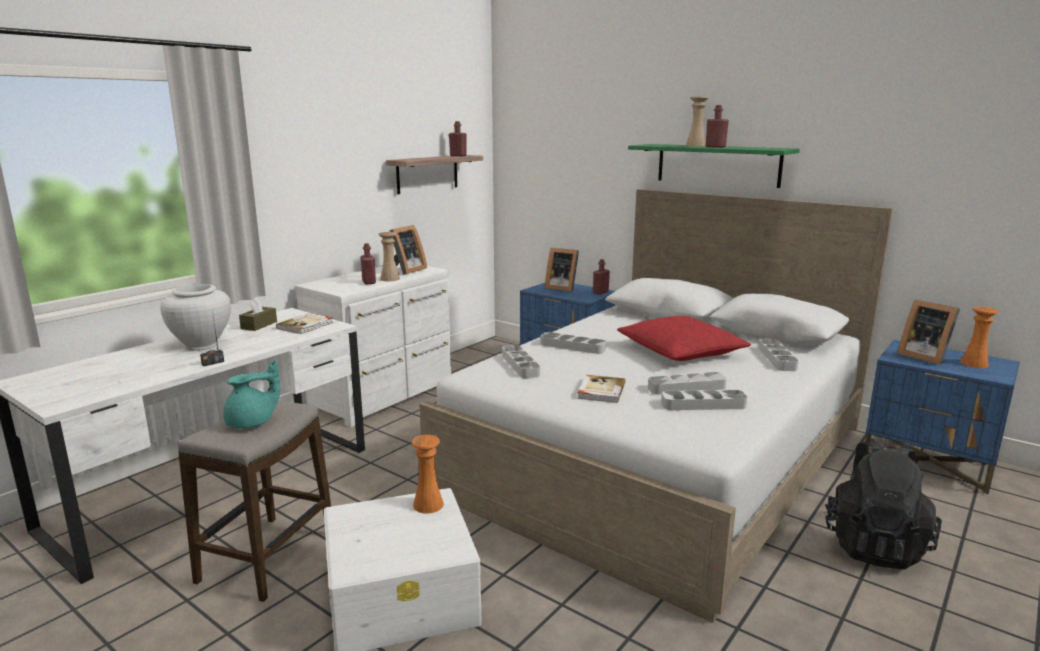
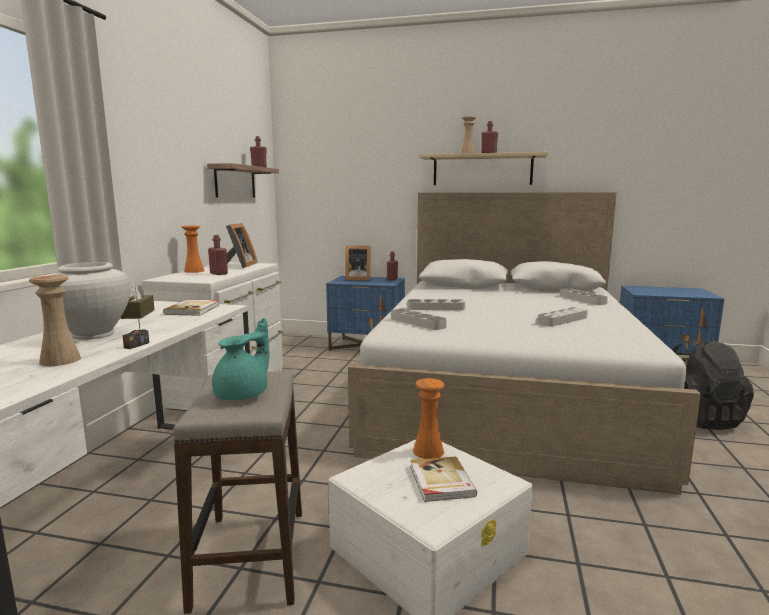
camera: 25 degrees left, 5 degrees down
(390, 279) = (235, 271): beige vase -> beige vase (60, 360)
(600, 391) = (509, 329): book -> book (440, 481)
(680, 351) = (515, 302): red pillow -> none
(703, 405) = (593, 327): grey tray -> none
(717, 165) = (482, 170): green shelf -> beige shelf
(923, 356) = (653, 291): picture frame -> none
(974, 363) = (684, 291): orange vase -> orange vase (194, 271)

